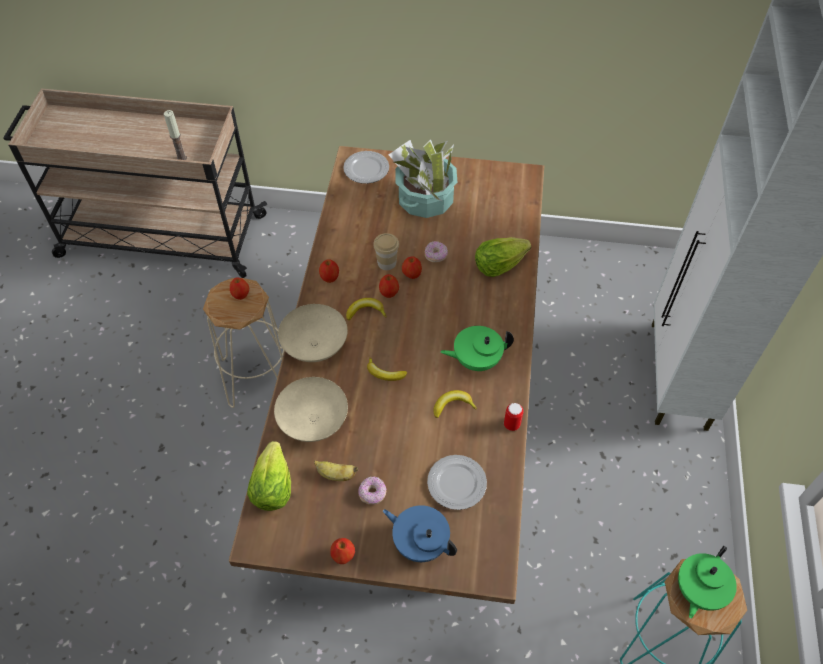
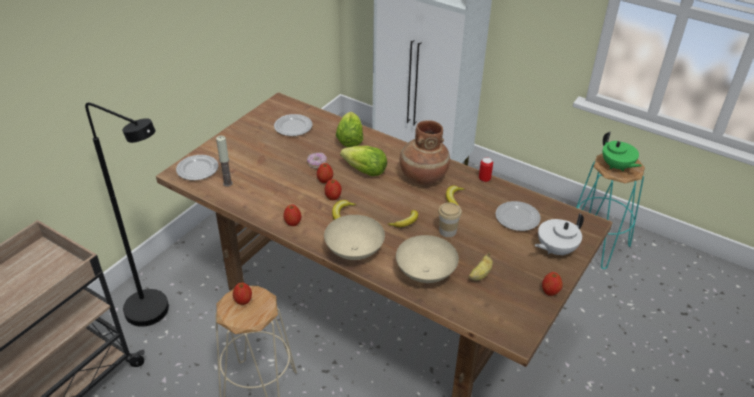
camera: 65 degrees left, 15 degrees down
(182, 158) = (50, 284): candle -> candle (227, 183)
(272, 487) = (473, 314): lettuce -> lettuce (365, 171)
(303, 257) = (157, 314): none -> black floor lamp
(372, 493) = (505, 260): donut -> none
(386, 263) = (303, 189): cup -> cup (447, 231)
(420, 542) = (555, 249): blue teapot -> white teapot
(425, 200) = (259, 151): potted plant -> none
(476, 360) = (423, 176): green teapot -> brown vase
(487, 207) = (293, 127): none -> plate

